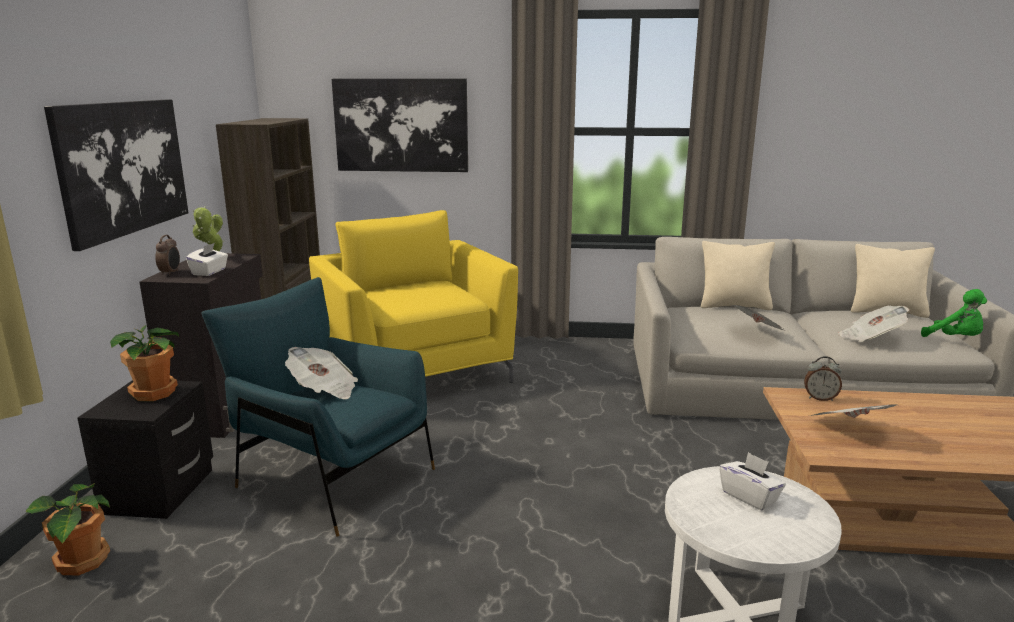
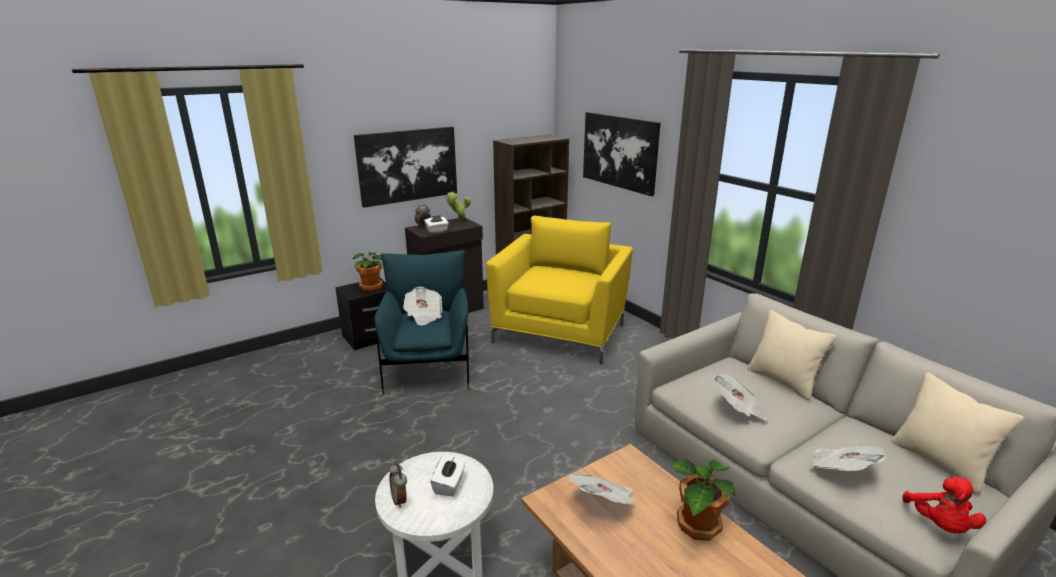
camera: 50 degrees right, 5 degrees up
(81, 563) = (311, 352): potted plant -> potted plant (697, 526)
(820, 398) = (645, 475): alarm clock -> alarm clock (400, 499)
(955, 339) = (939, 525): green plush toy -> red plush toy

